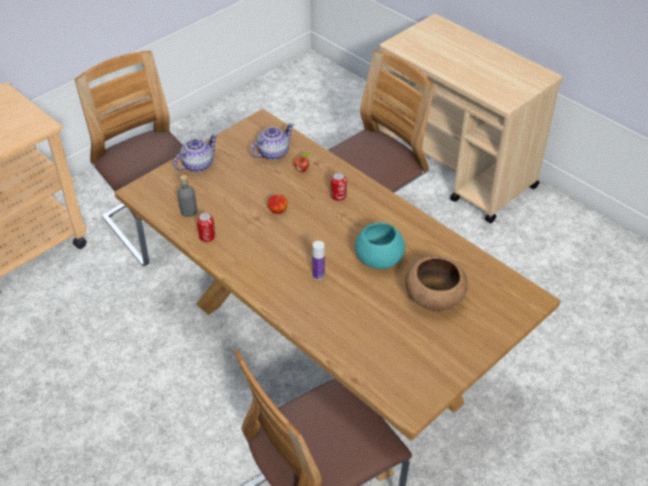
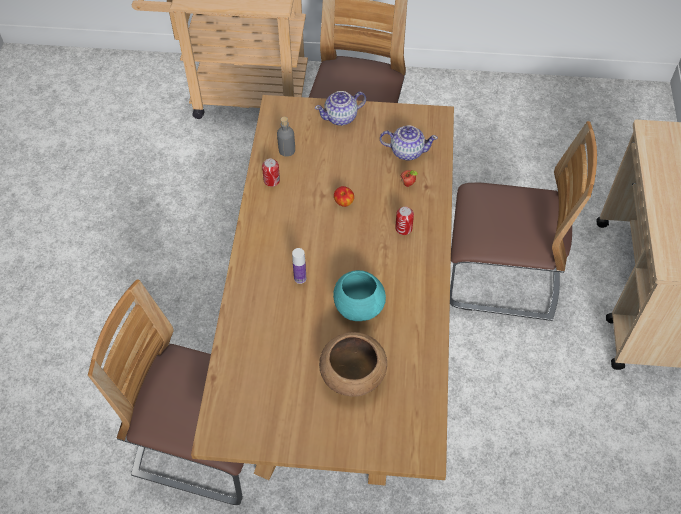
camera: 50 degrees right, 10 degrees up
(197, 165) = (341, 117): teapot -> teapot turned 150 degrees clockwise

